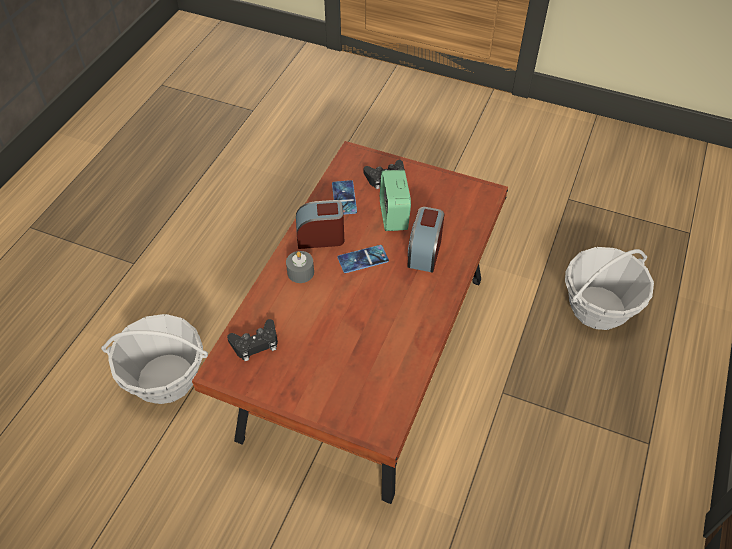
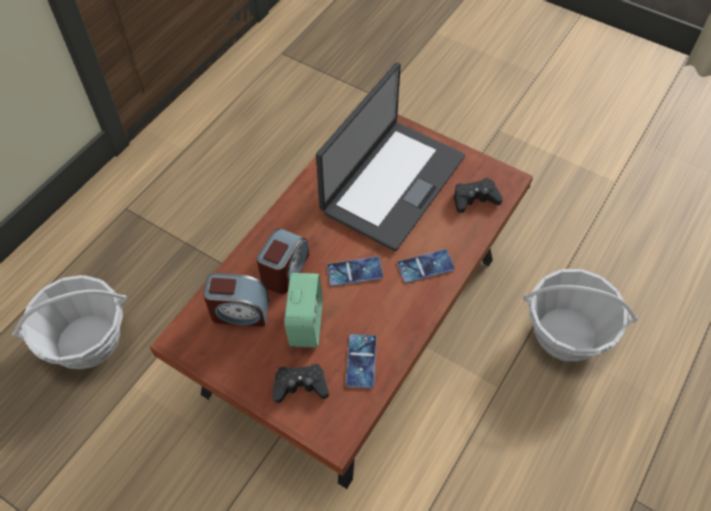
camera: 170 degrees left, 5 degrees up
(300, 272) = (425, 266): grey candle -> phone
(320, 237) = (398, 307): alarm clock -> alarm clock (239, 312)
(343, 348) = (391, 183): none -> laptop

